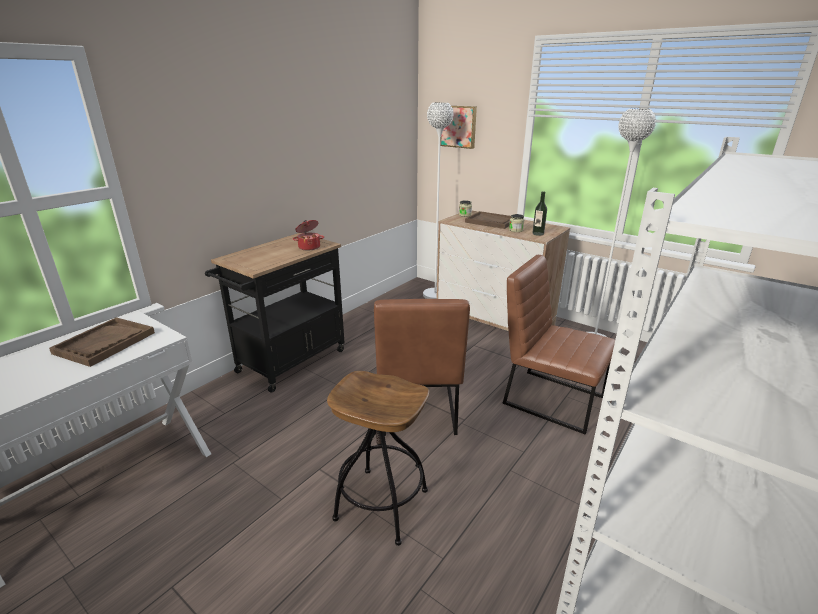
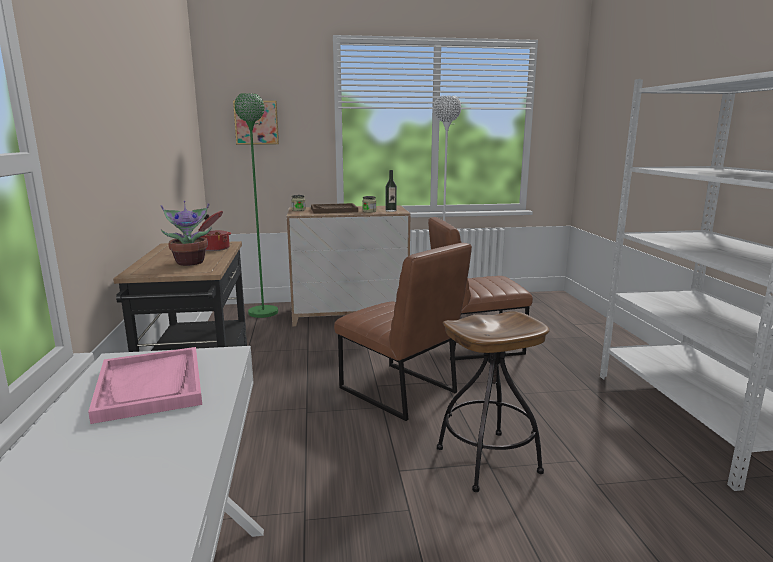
camera: 45 degrees left, 10 degrees down
(105, 343) = (150, 386): brown tray -> pink tray
(267, 257) = (190, 262): none -> potted plant
(435, 295) = (263, 312): white floor lamp -> green floor lamp

